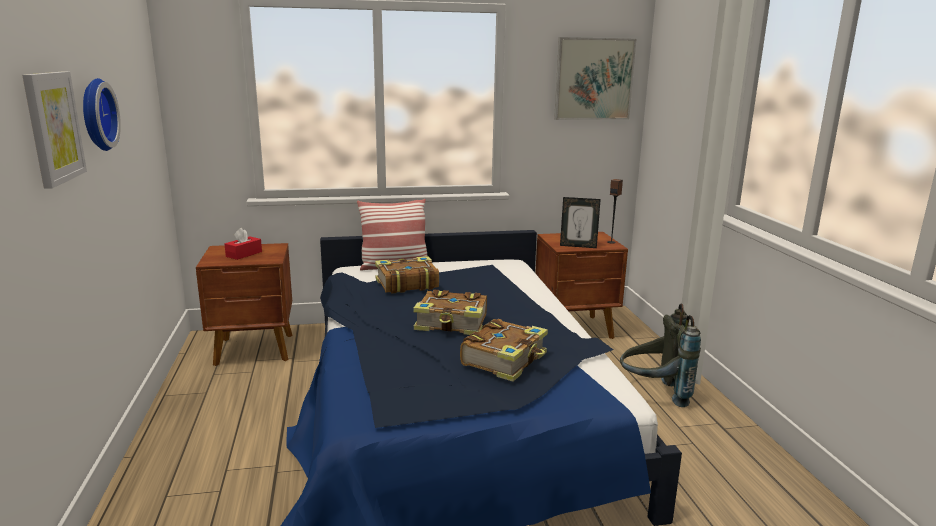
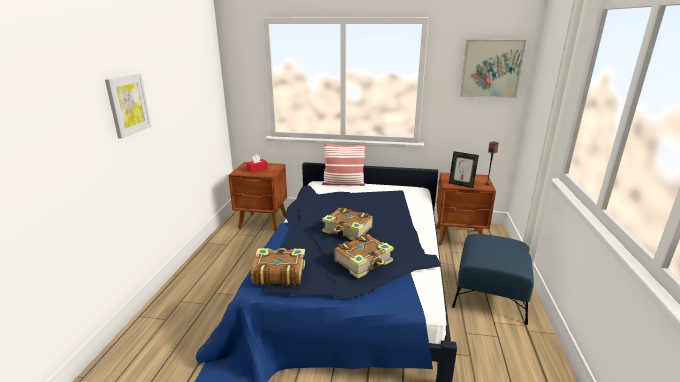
camera: 20 degrees right, 5 degrees up
(95, 115) = (163, 94): wall clock -> none
(406, 284) = (339, 198): book -> book (278, 273)
(654, 394) = (489, 295): grey backpack -> blue ottoman

